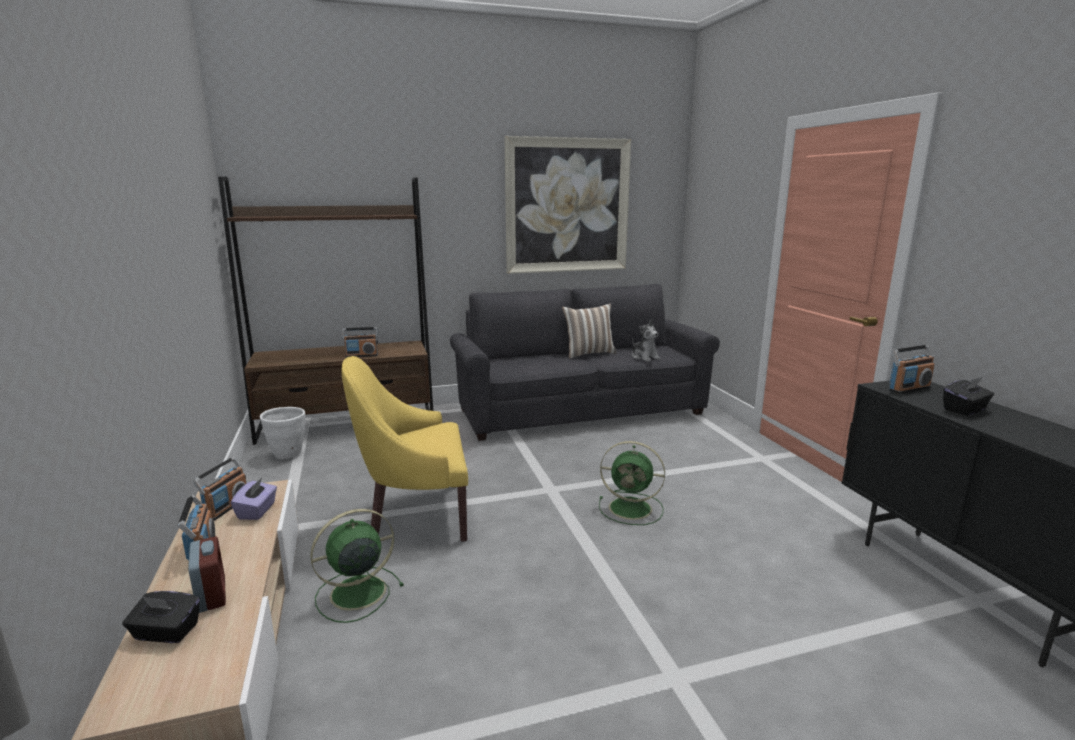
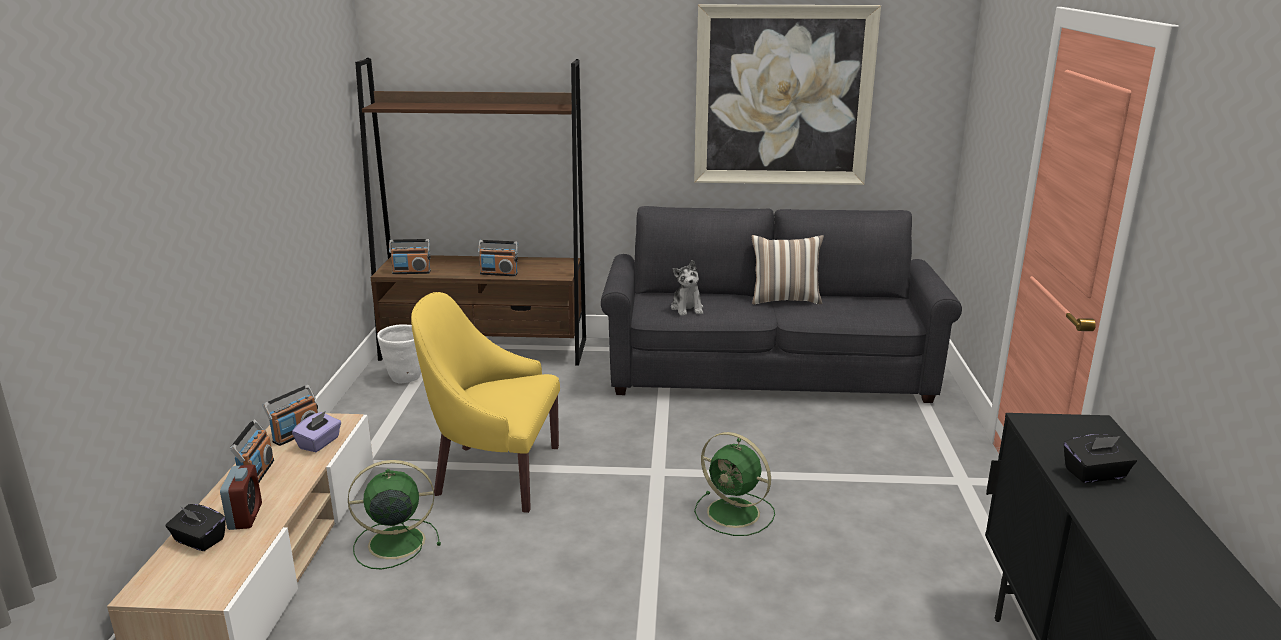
camera: 20 degrees right, 5 degrees up
(644, 357) = (854, 315): plush toy -> plush toy (687, 308)
(908, 389) = (1065, 431): radio -> radio (411, 272)

